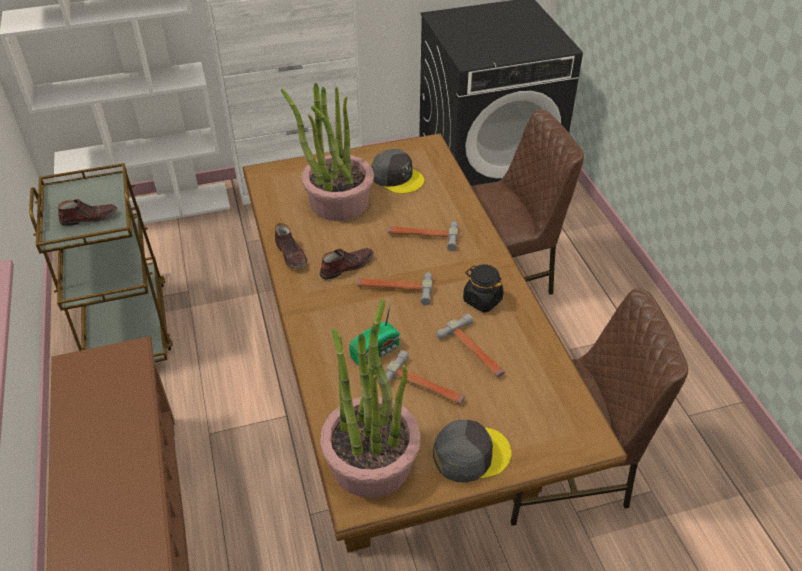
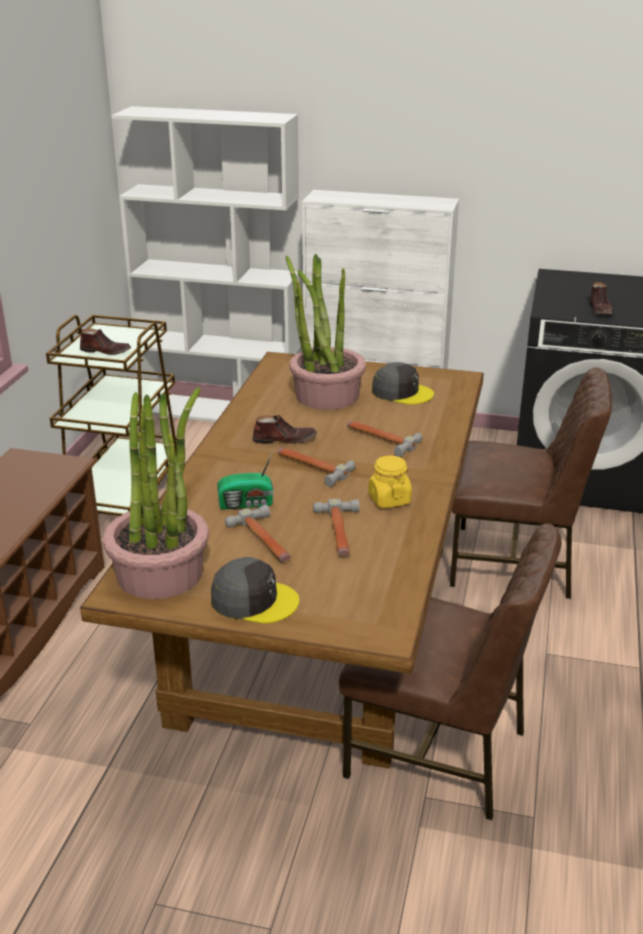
camera: 30 degrees right, 15 degrees down
(291, 254) = (244, 418): brown shoe -> brown shoe (600, 310)
(396, 177) = (402, 392): grey cap -> grey cap turned 45 degrees counterclockwise
(482, 300) = (389, 499): black jar -> yellow jar

